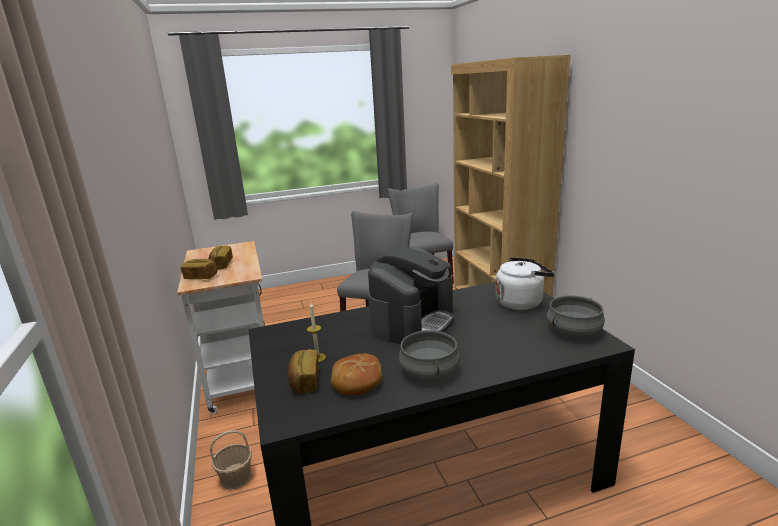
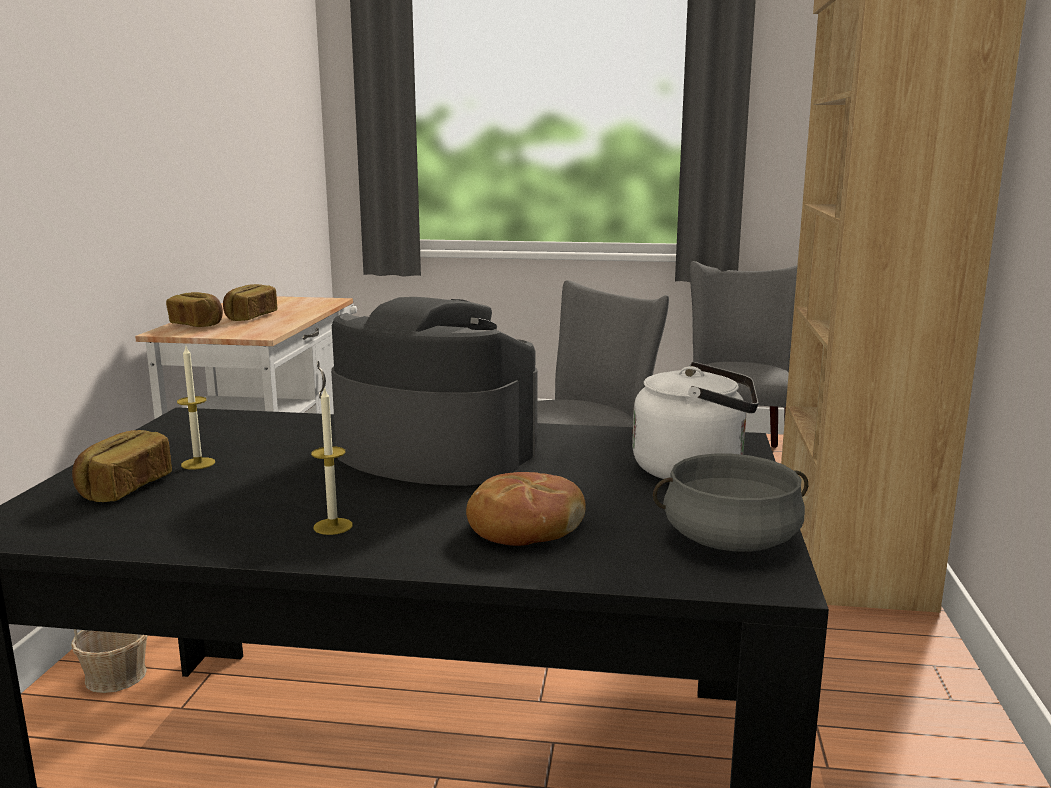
camera: 25 degrees right, 5 degrees down
(357, 382) = (193, 509): bread -> bread (524, 527)
(413, 321) = (433, 452): coffee machine -> coffee machine turned 120 degrees counterclockwise
(430, 370) = (333, 526): grey cooking pot -> candle

